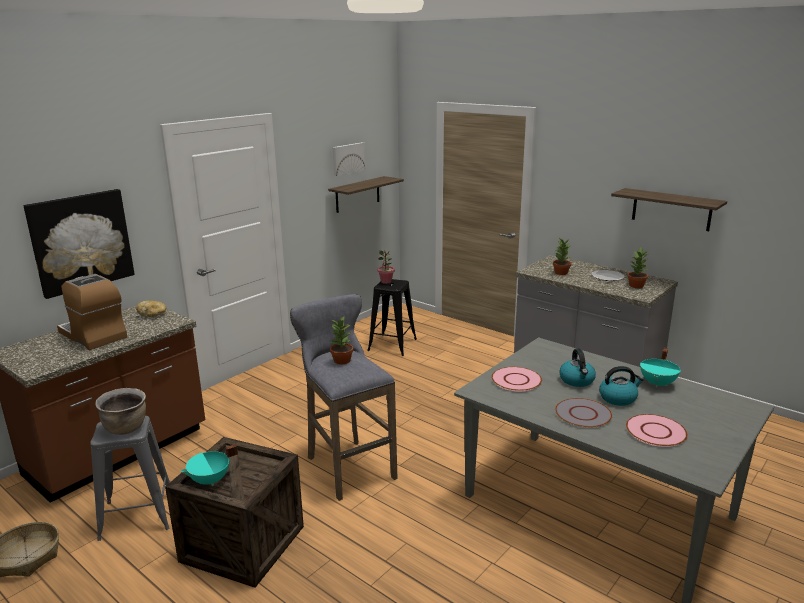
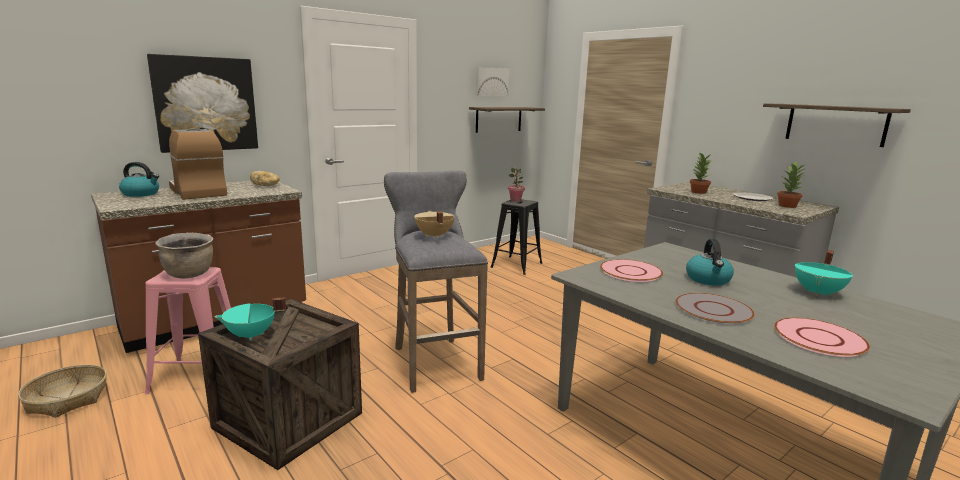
camera: 10 degrees right, 5 degrees down
(138, 515) = (199, 376): grey stool -> pink stool
(341, 360) = (433, 236): potted plant -> beige cooking pot
(618, 398) = (763, 300): kettle -> kettle (141, 194)

